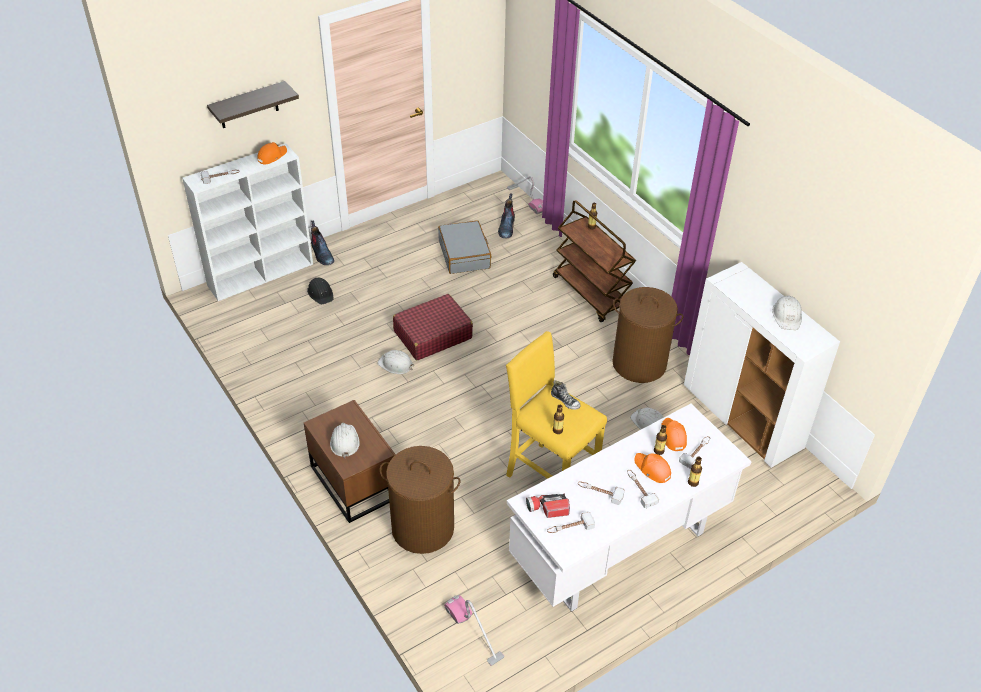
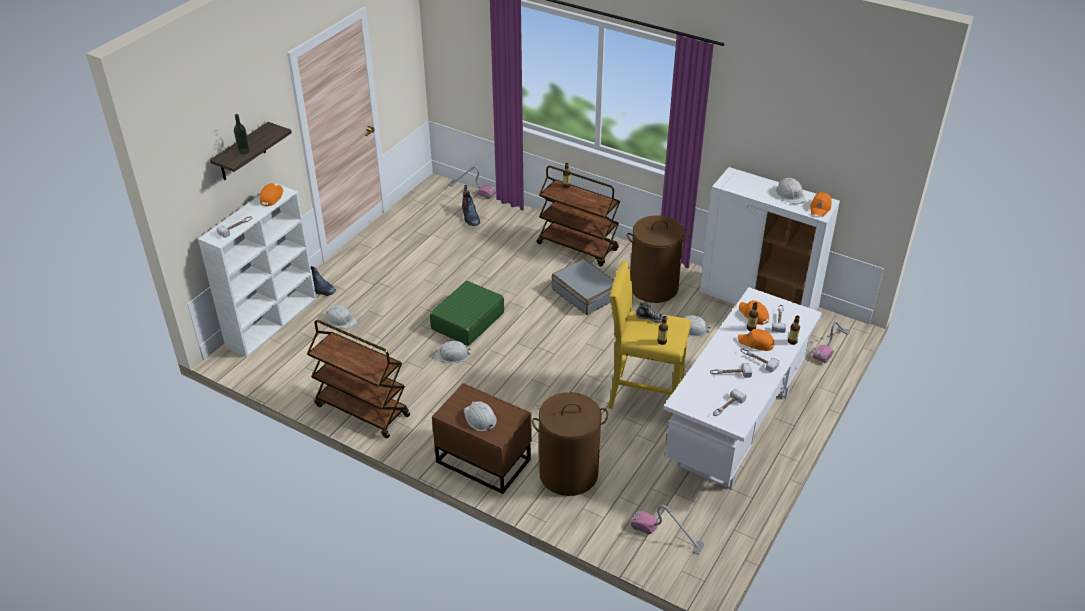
camera: 25 degrees left, 5 degrees down
(241, 105) = (244, 151): none -> bottle
(280, 389) = (361, 410): none -> brown cart
(320, 293) = (341, 320): black hard hat -> white hard hat
(432, 335) = (467, 321): red suitcase -> green suitcase
(464, 254) = (449, 249): grey suitcase -> grey suitcase (585, 294)
(547, 509) = (700, 400): flashlight -> none
(790, 497) = (831, 345): none -> vacuum cleaner
(810, 342) = (820, 208): none -> orange cap

